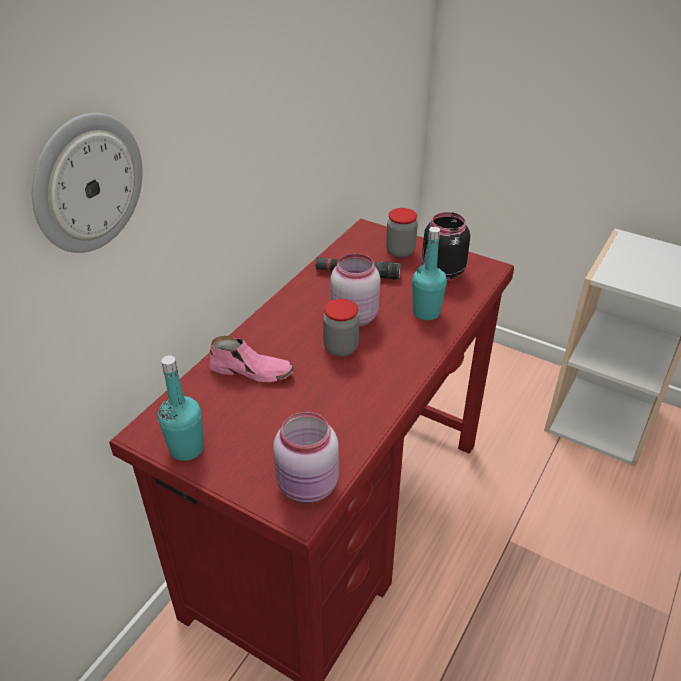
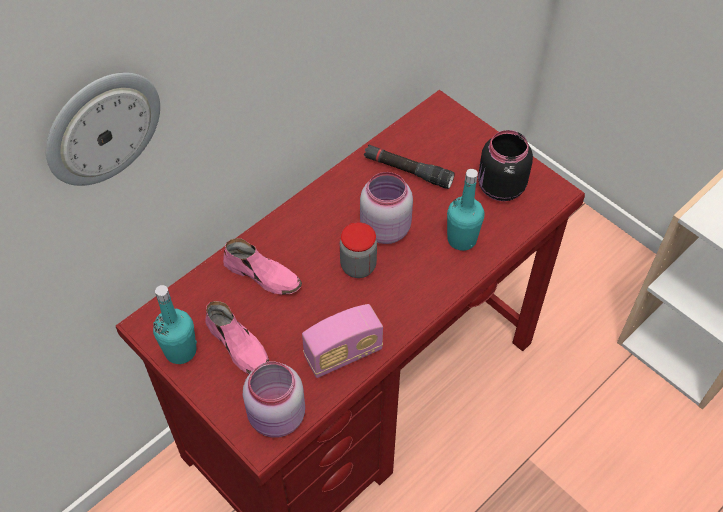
camera: 15 degrees right, 15 degrees up
(247, 432) = (239, 345): none -> pink shoe
(354, 418) = (343, 354): none -> radio
(400, 251) = (465, 148): jar -> none

